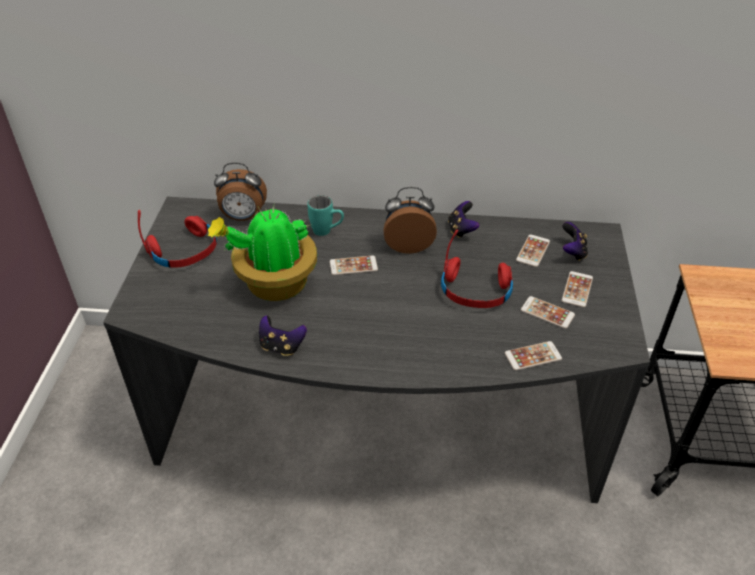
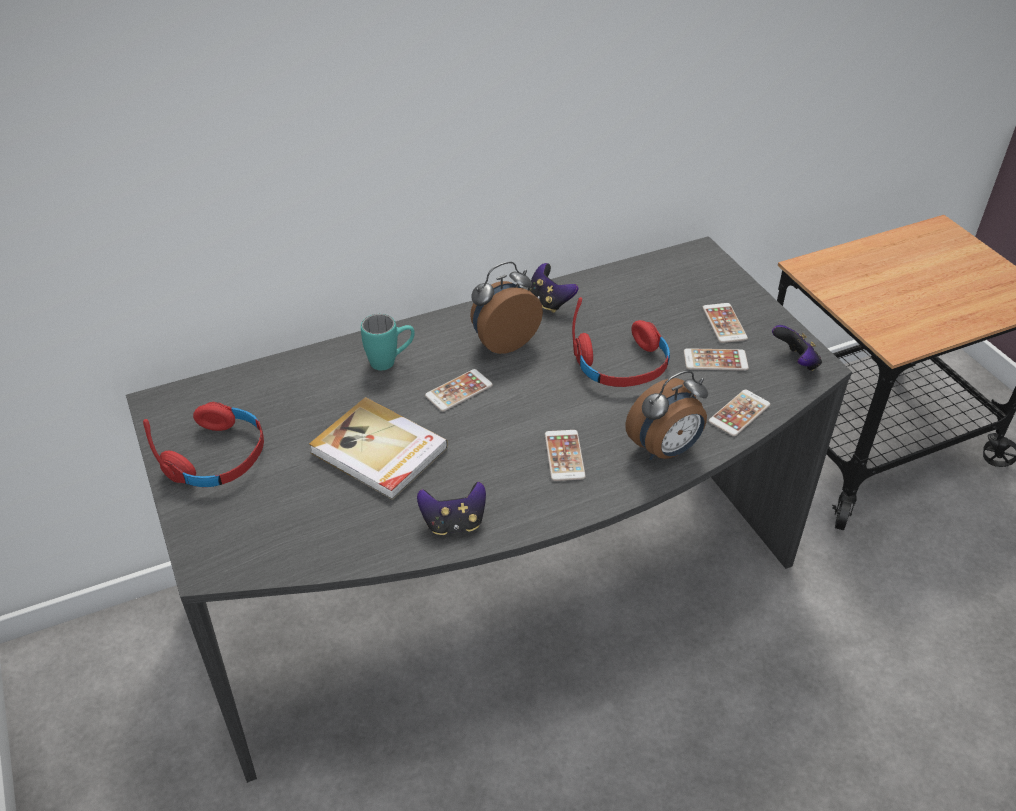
camera: 30 degrees left, 0 degrees up
(243, 217) = (263, 383): alarm clock -> alarm clock (665, 450)
(274, 284) = (379, 452): potted plant -> book
(533, 251) = (646, 298): phone -> phone (564, 456)
(572, 252) = (687, 284): game controller -> game controller (795, 362)

